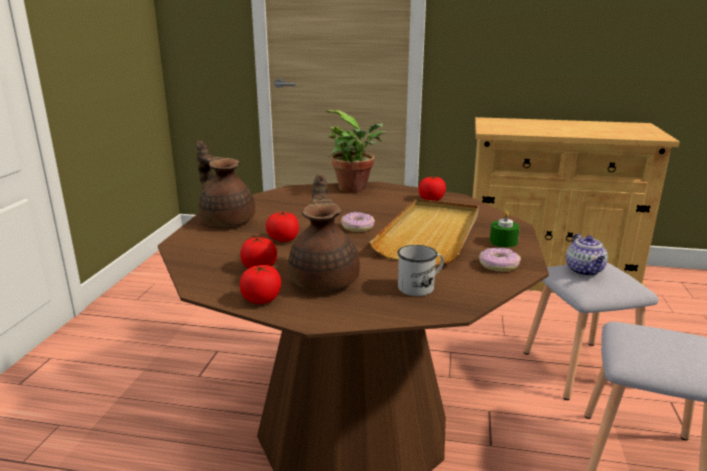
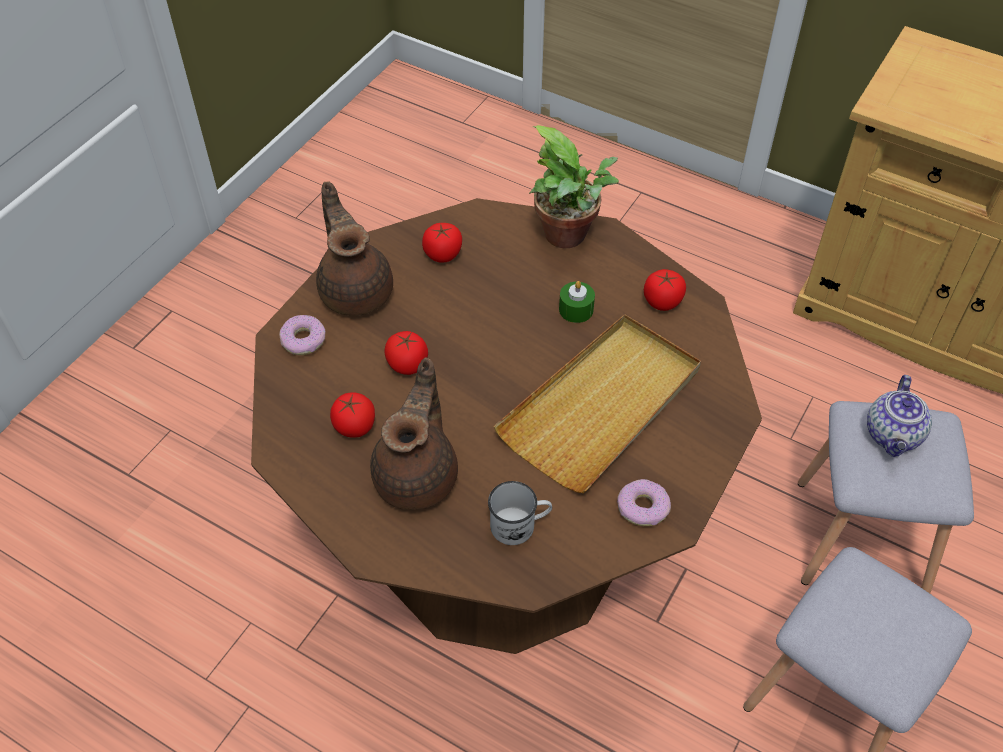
camera: 20 degrees right, 30 degrees up
(261, 299) = (333, 496): tomato -> tomato (443, 254)
(357, 227) = (516, 357): donut -> donut (304, 340)
(503, 242) = (688, 452): green candle -> green candle (576, 309)

